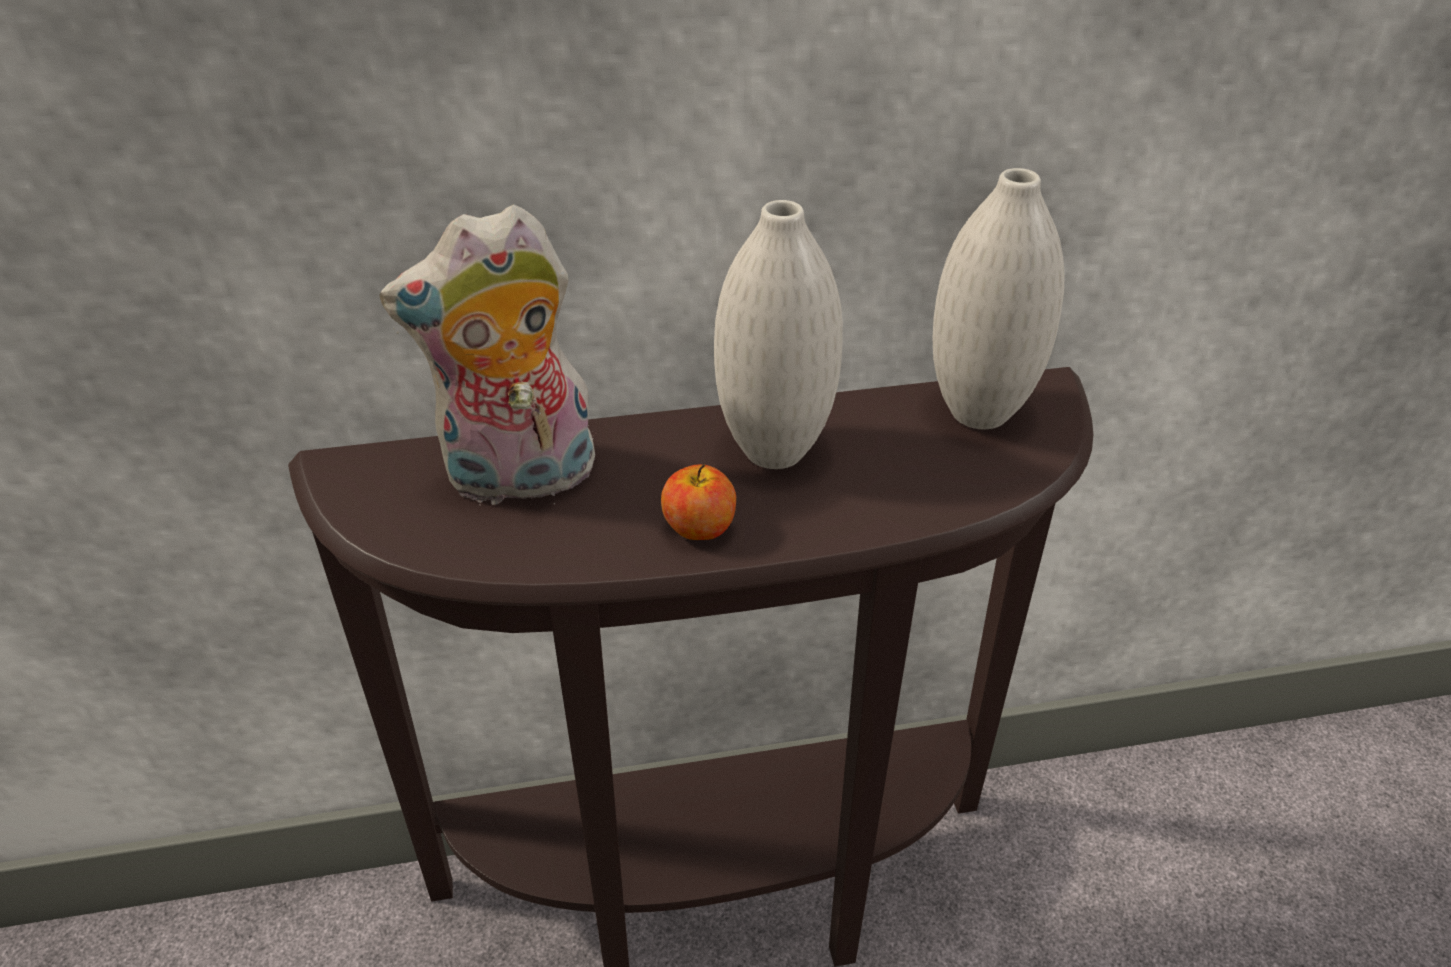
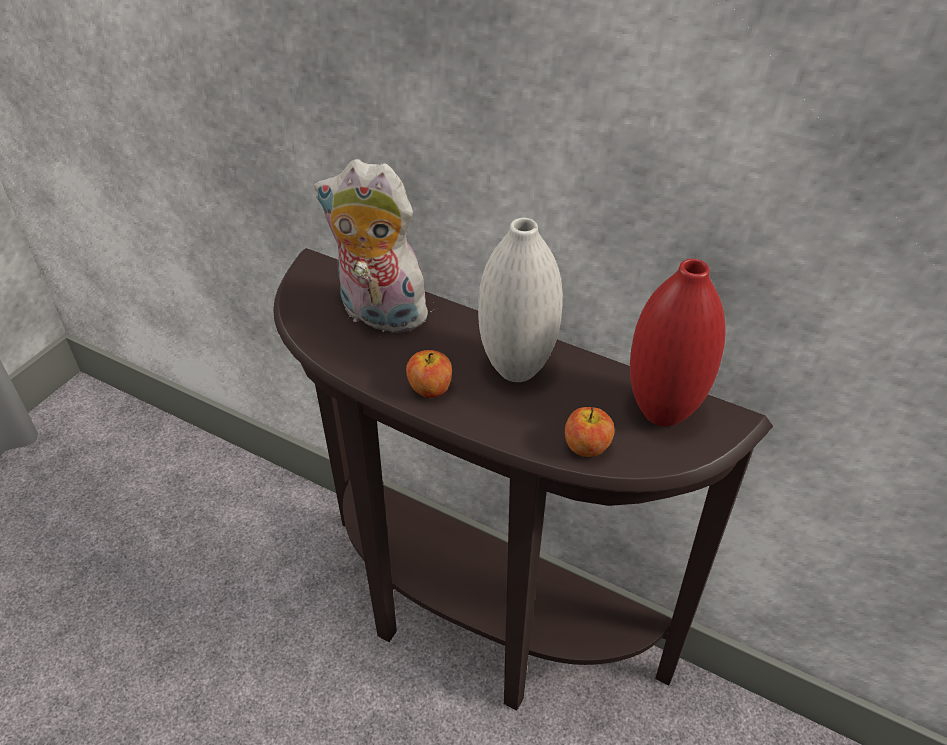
camera: 40 degrees right, 5 degrees up
(953, 490) = (587, 447): none -> apple
(979, 413) = (662, 412): white vase -> red vase

